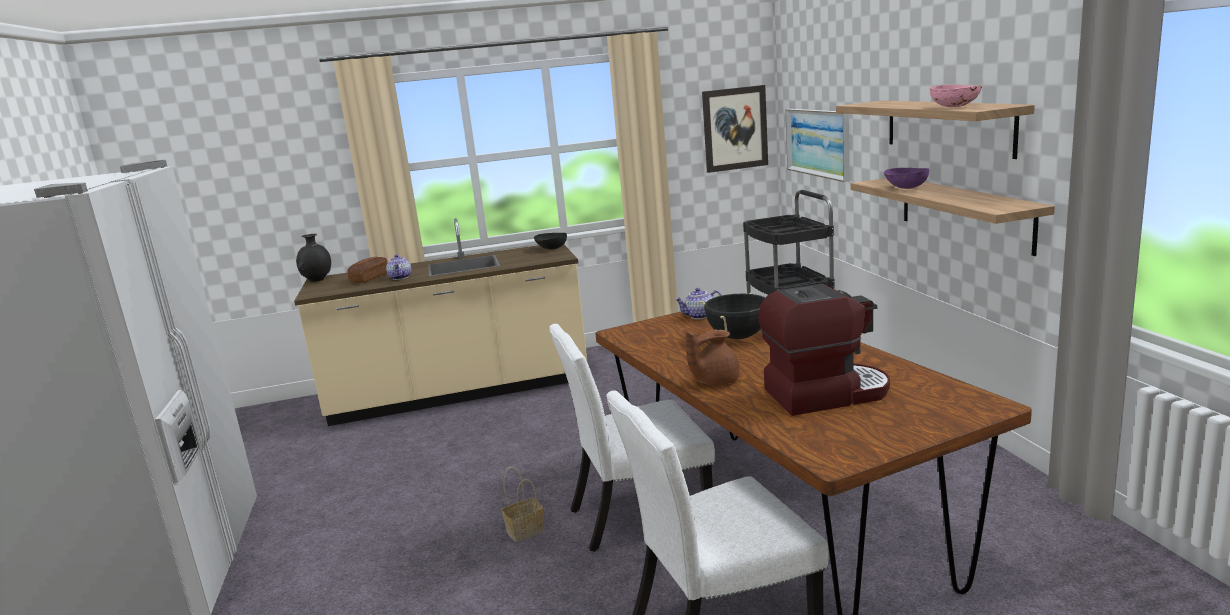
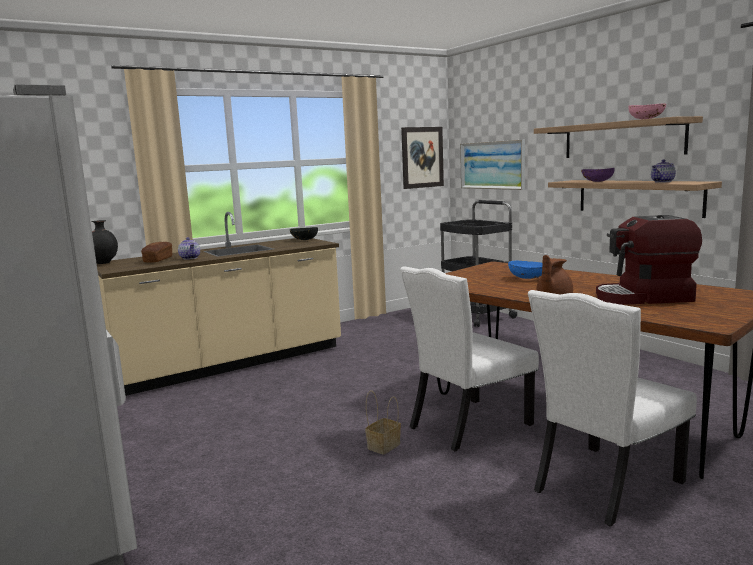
camera: 20 degrees left, 5 degrees down
(699, 316) = (478, 271): teapot -> teapot (663, 182)
(738, 337) = (528, 278): black cooking pot -> blue bowl
(826, 393) = (644, 297): coffee machine -> coffee machine turned 150 degrees counterclockwise

